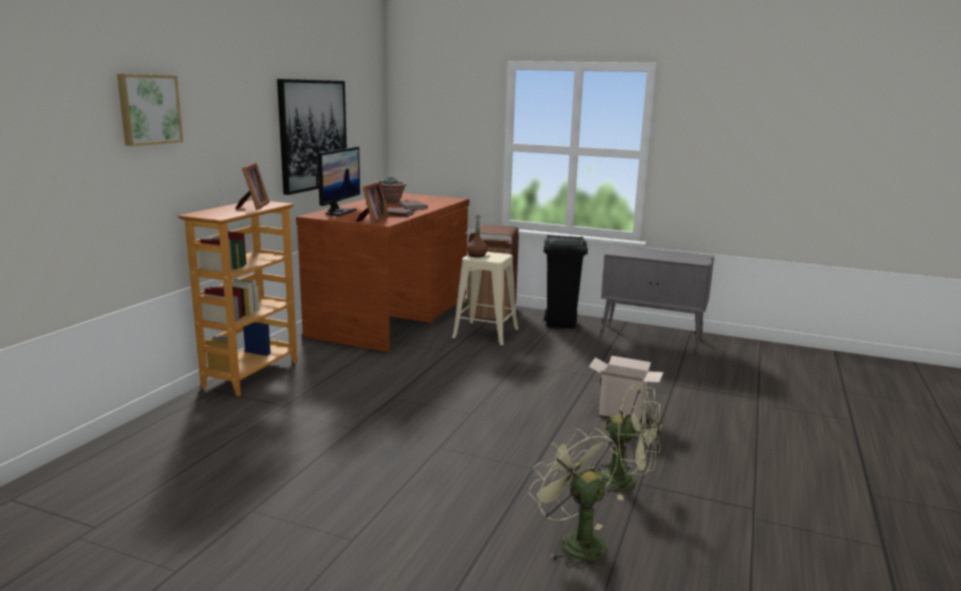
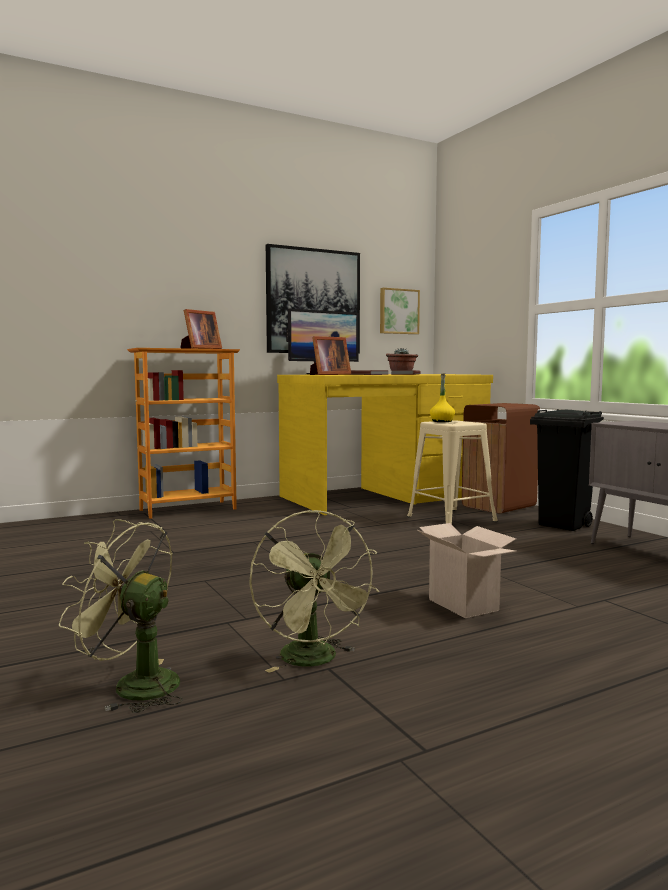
camera: 40 degrees right, 10 degrees down
(148, 109) = (106, 257): picture -> picture (398, 311)
(392, 317) = (385, 496): brown desk -> yellow desk
(476, 255) = (442, 421): brown bottle -> yellow bottle
(574, 541) = (133, 685): green fan -> green fan turned 75 degrees counterclockwise

